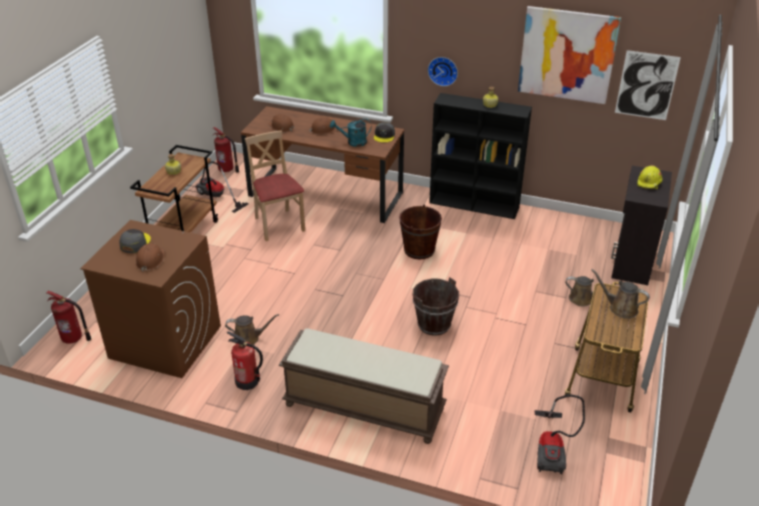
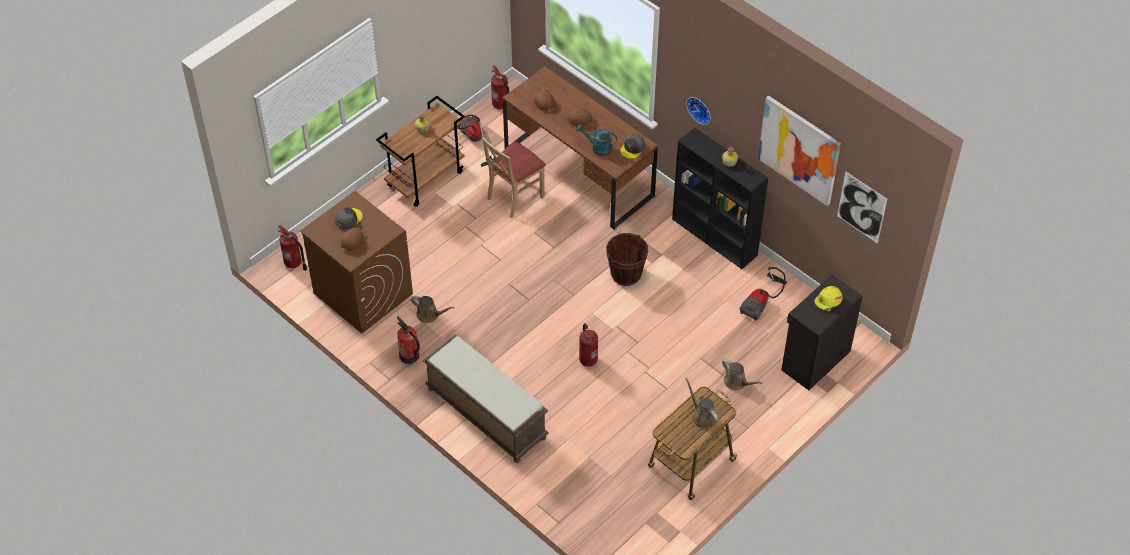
camera: 25 degrees right, 15 degrees up
(278, 224) = (515, 196): beige chair -> beige chair turned 135 degrees counterclockwise
(434, 325) = (588, 359): brown bucket -> fire extinguisher
(552, 449) = (606, 504): vacuum cleaner -> vacuum cleaner (761, 303)

